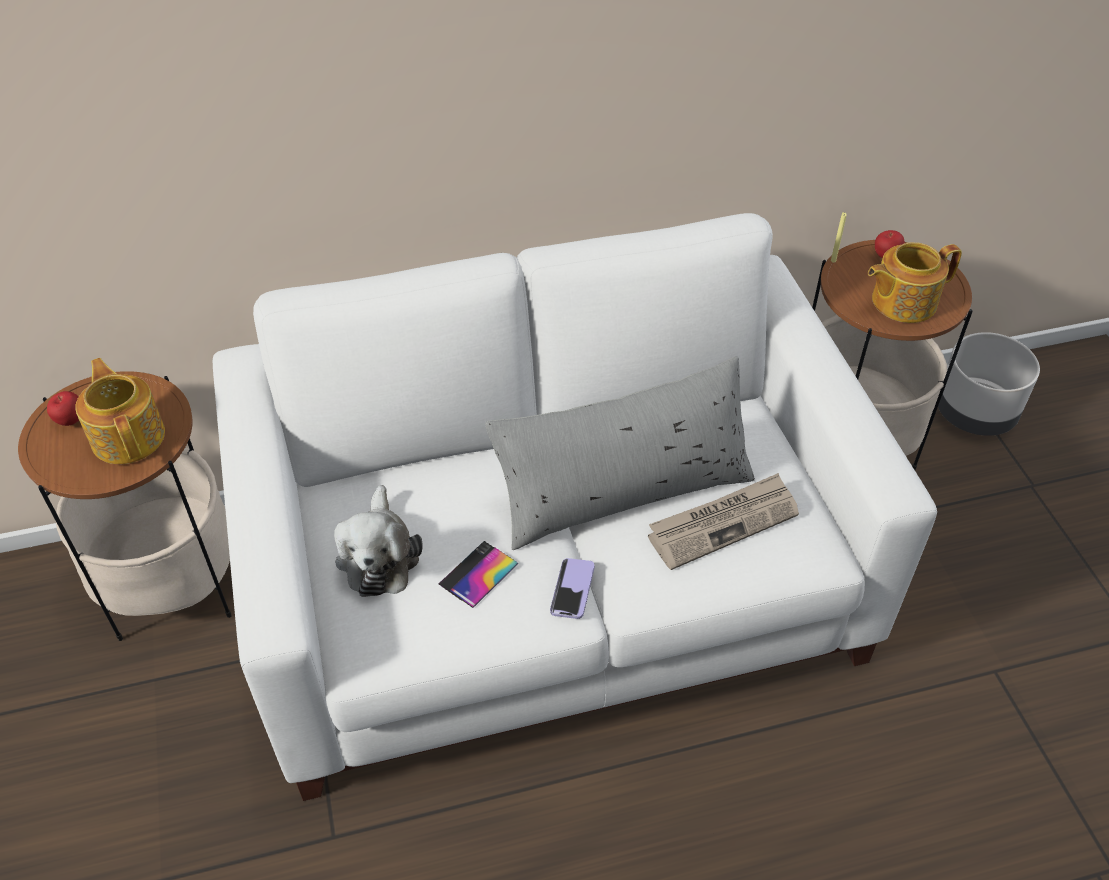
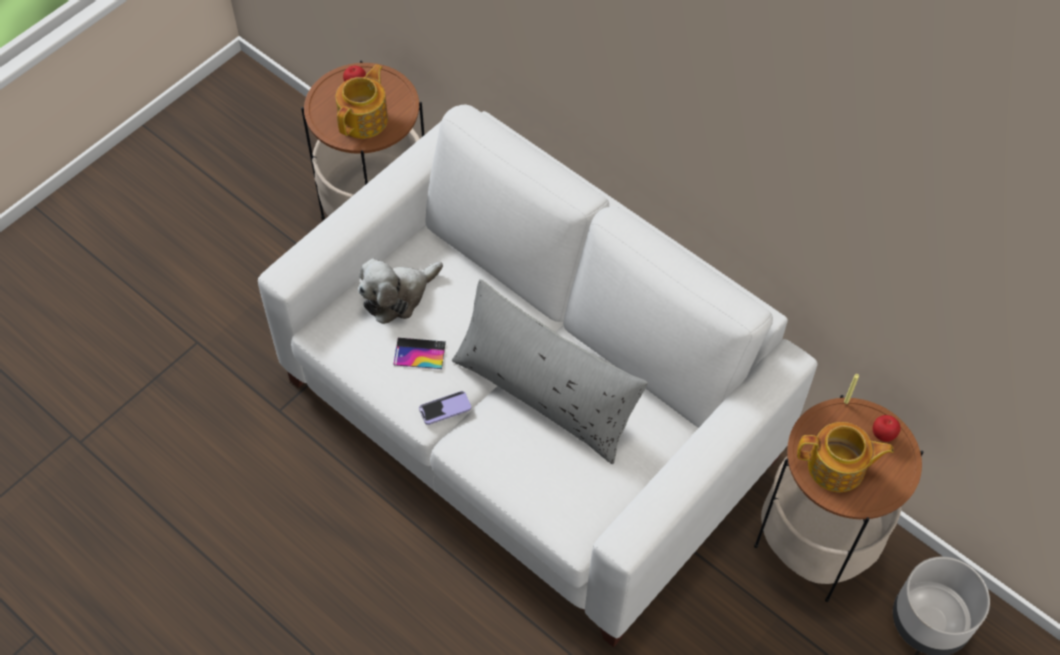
camera: 55 degrees right, 10 degrees up
(723, 523) = (558, 463): newspaper -> none
(902, 301) = (837, 467): teapot -> teapot turned 150 degrees clockwise

